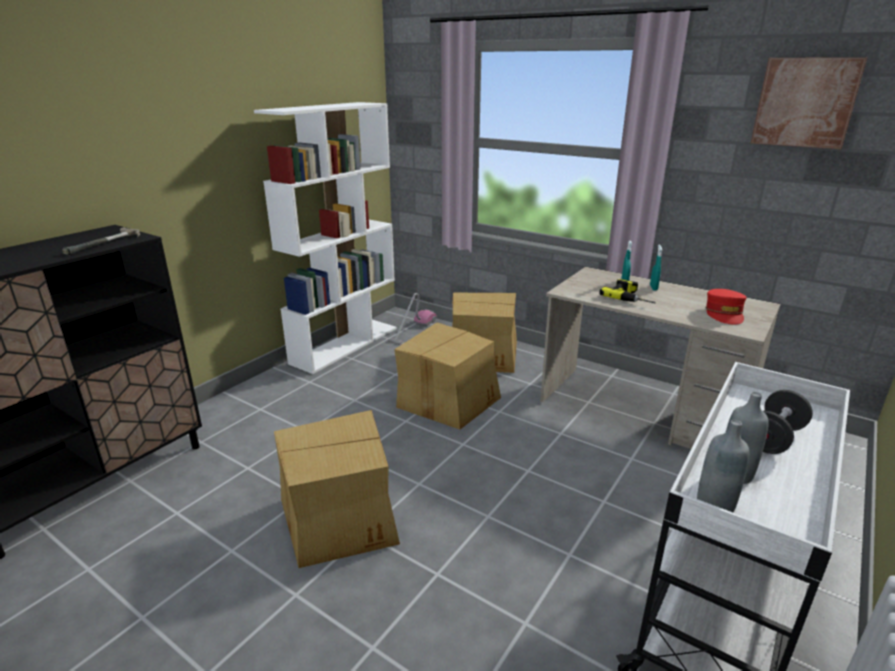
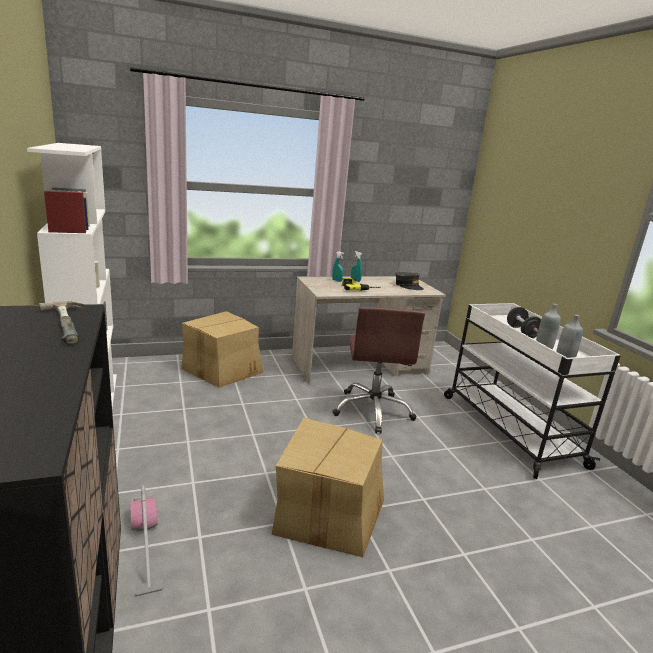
camera: 55 degrees left, 5 degrees down
(412, 330) = (134, 372): vacuum cleaner -> vacuum cleaner (145, 547)
(448, 400) = (254, 407): cardboard box -> none
(559, 464) = (373, 411): none -> brown office chair
(724, 314) = (408, 286): red cap -> grey cap
(805, 102) = (407, 160): picture -> none

